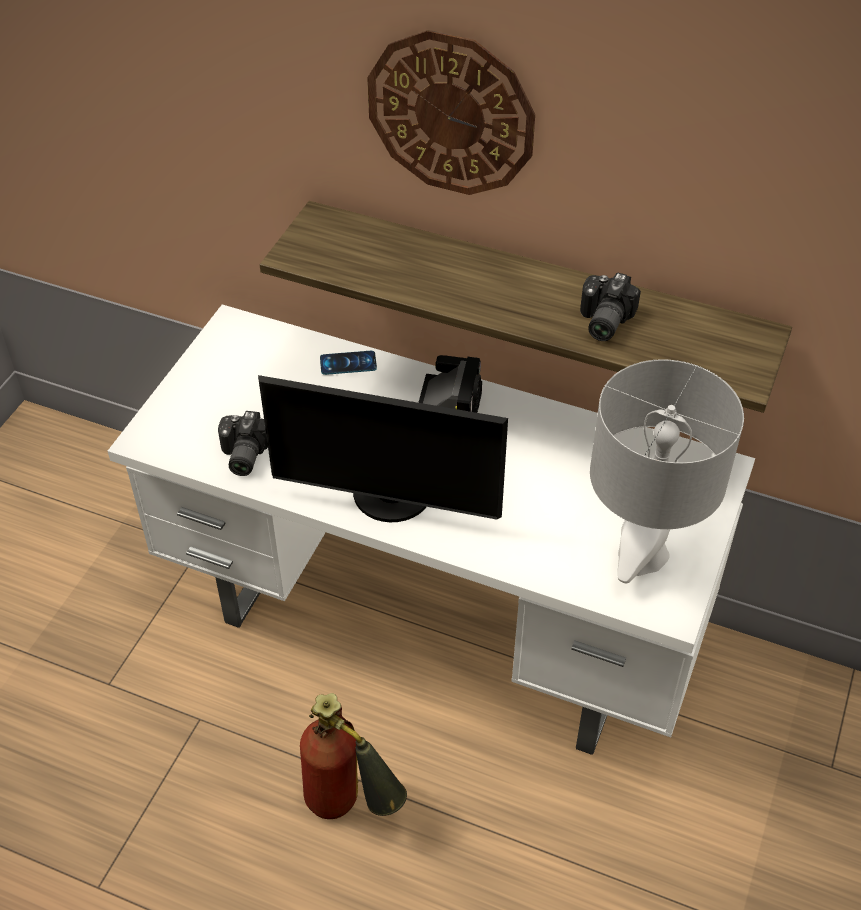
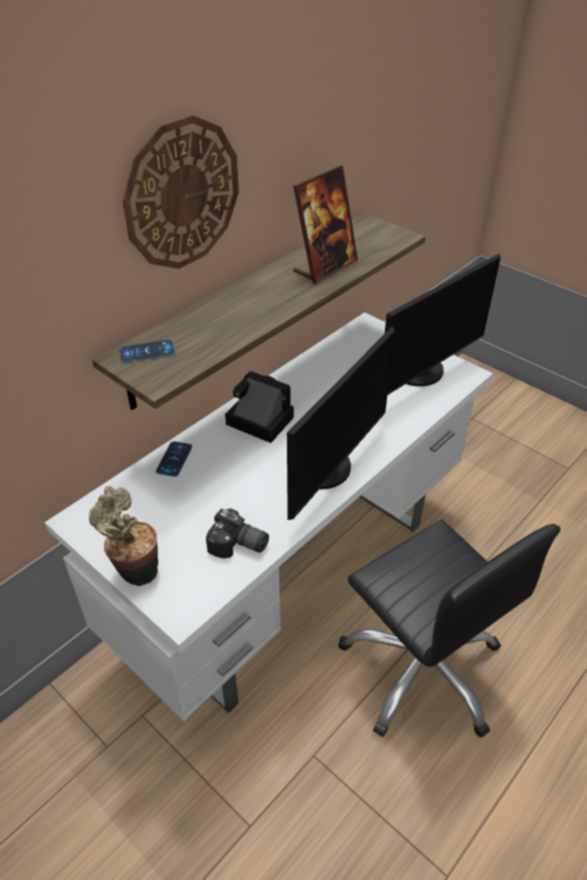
camera: 70 degrees left, 5 degrees down
(182, 390) = (135, 571): none -> potted plant
(338, 231) = (147, 351): none -> phone
(350, 809) = (422, 668): fire extinguisher -> black office chair
(601, 321) = (325, 267): camera -> picture frame
(641, 555) = (421, 372): grey table lamp -> monitor

